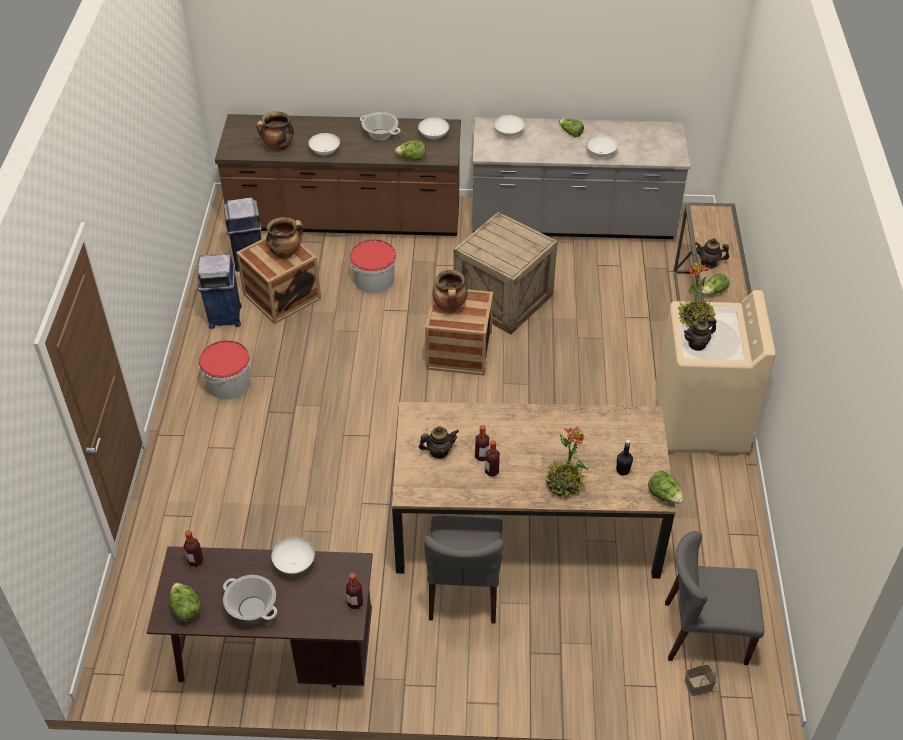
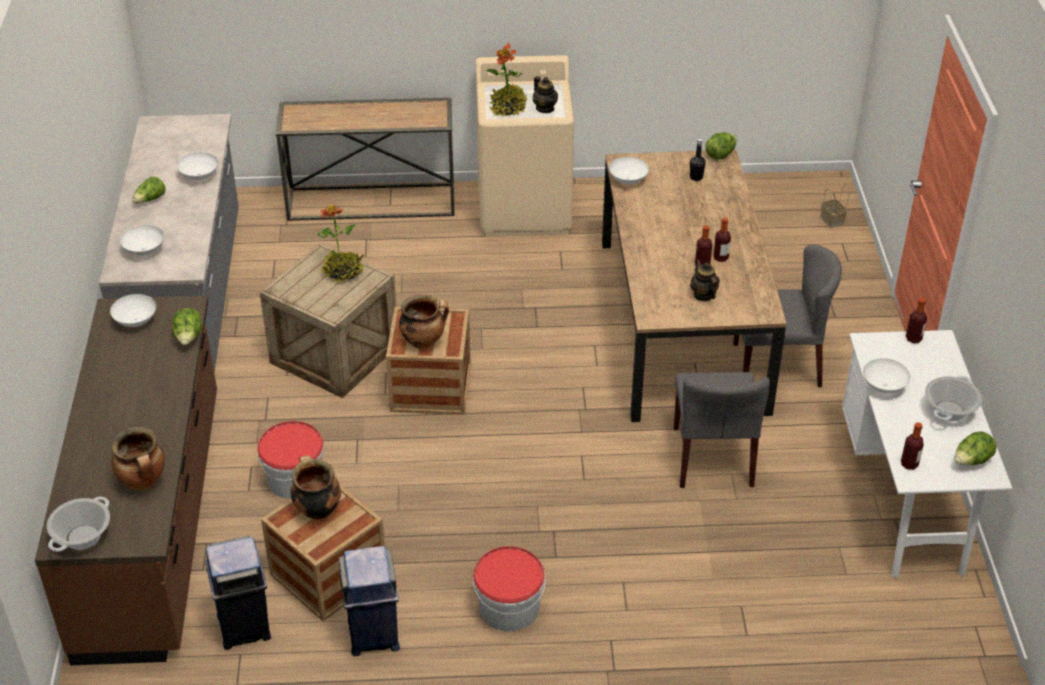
camera: 95 degrees left, 5 degrees down
(275, 656) = (905, 498): brown desk -> white desk
(325, 152) = (162, 427): white bowl -> white bowl (628, 180)
(380, 135) = (124, 374): cooking pot -> cooking pot (83, 537)
(564, 484) = (724, 212): potted plant -> potted plant (343, 272)
(704, 633) = (778, 215): grey chair -> grey chair (713, 457)
(709, 263) = (384, 121): teapot -> none
(714, 292) = (429, 120): lettuce -> none

